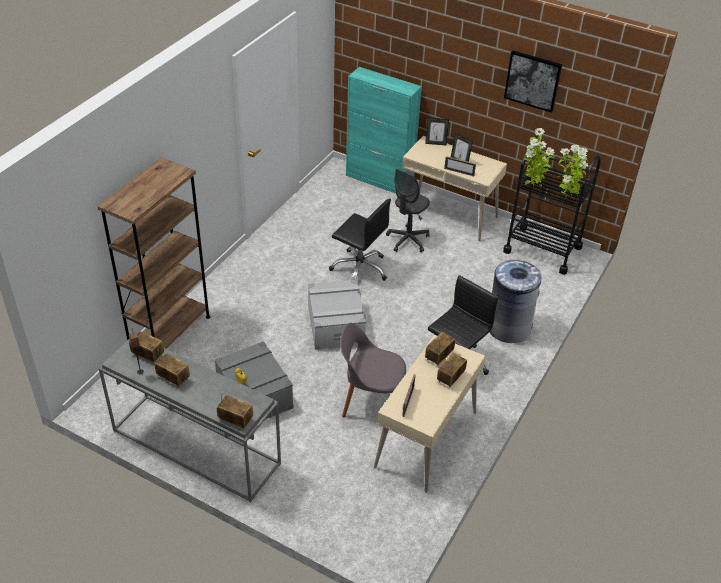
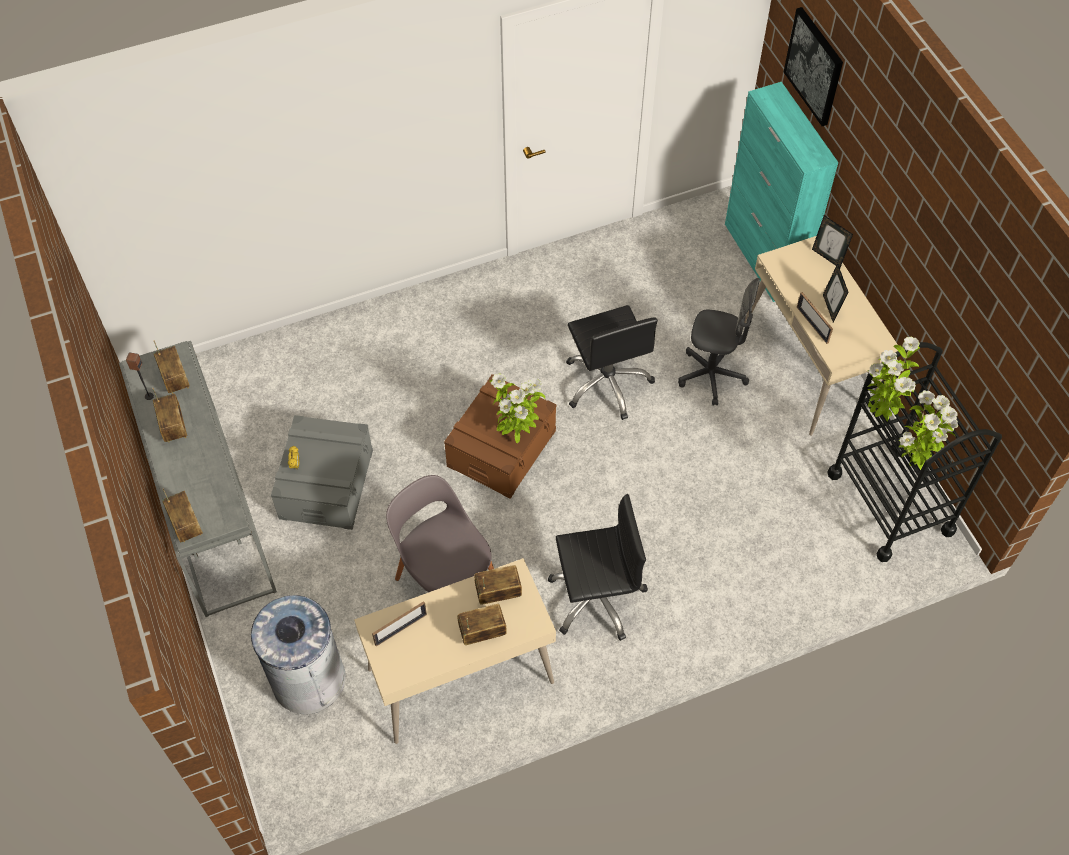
camera: 40 degrees right, 15 degrees up
(170, 335) = (307, 343): brown bookcase -> none
(335, 325) = (501, 448): grey storage box -> brown storage box
(350, 303) = (517, 434): none -> potted plant
(407, 240) = (711, 376): grey office chair -> grey office chair turned 150 degrees counterclockwise
(508, 327) = (717, 591): grey trash can -> grey trash can (308, 679)
(533, 80) = (959, 255): picture -> picture (814, 66)

